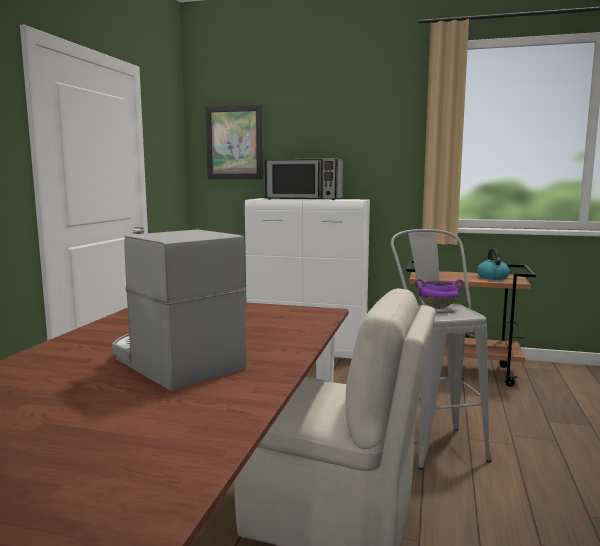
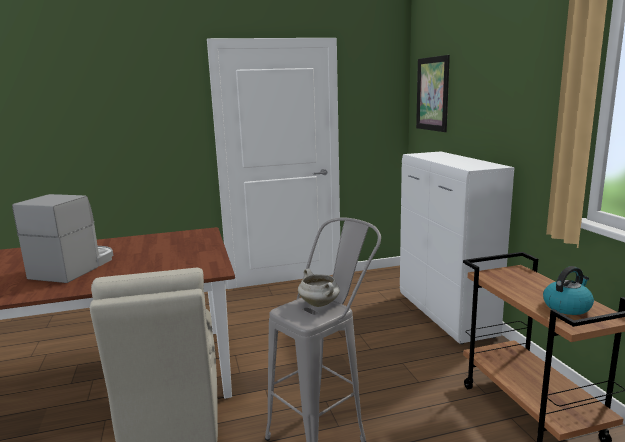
camera: 60 degrees right, 5 degrees up
(304, 199) = (450, 159): microwave -> none
(438, 307) = (320, 304): purple cooking pot -> white cooking pot

